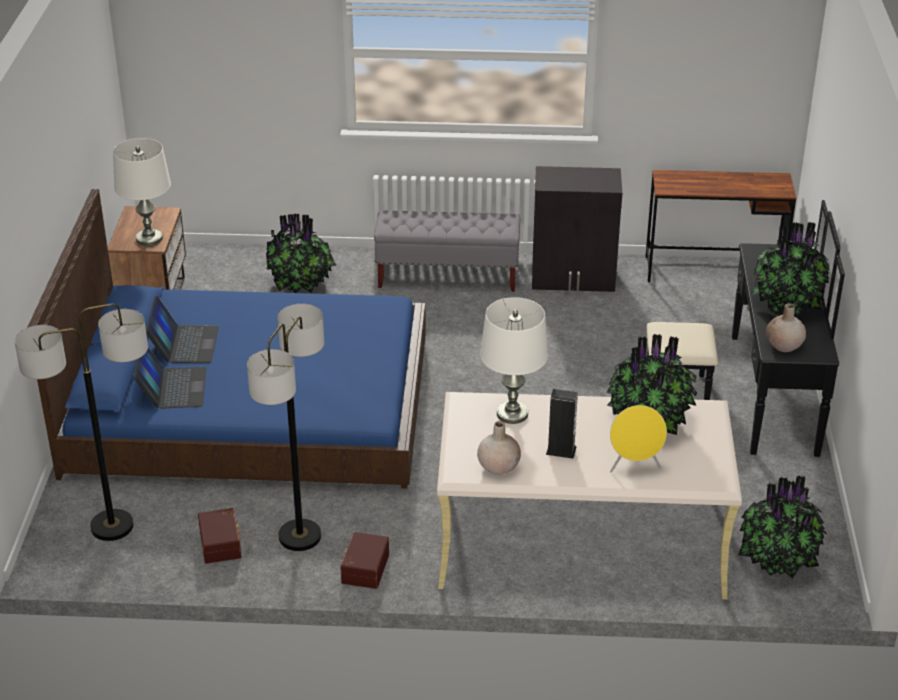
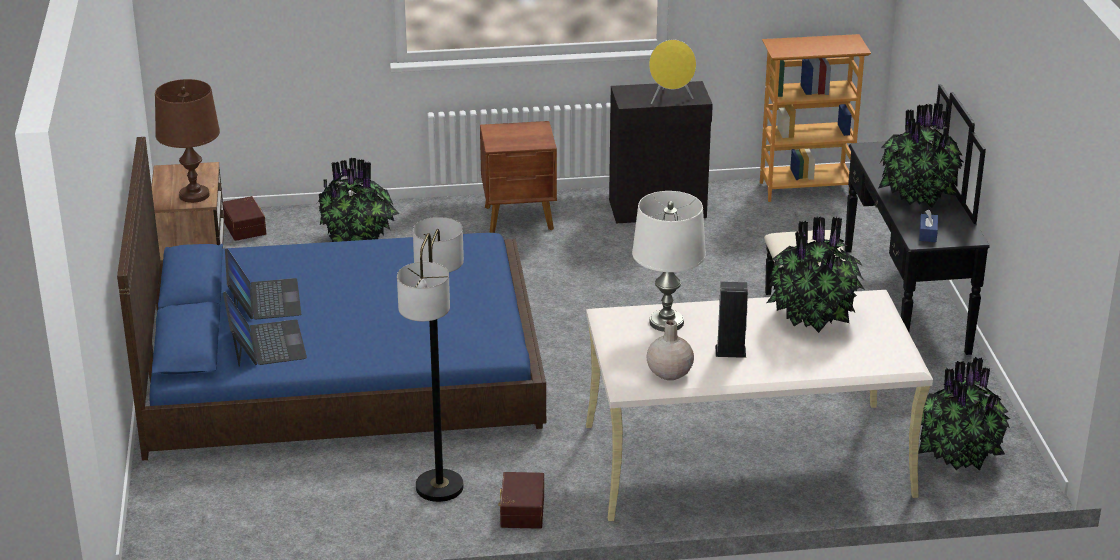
camera: 10 degrees left, 5 degrees down
(111, 526) = (222, 499): floor lamp -> none
(149, 238) = (194, 195): white table lamp -> brown table lamp
(221, 543) = (354, 503): brown storage box -> brown storage box (245, 227)
(448, 276) = (520, 219): grey bench -> brown nightstand
(634, 466) = (813, 359): yellow speaker -> yellow speaker (670, 99)
(713, 271) = (805, 189): brown desk -> bookcase
(784, 345) = (927, 234): beige vase -> blue tissue box

